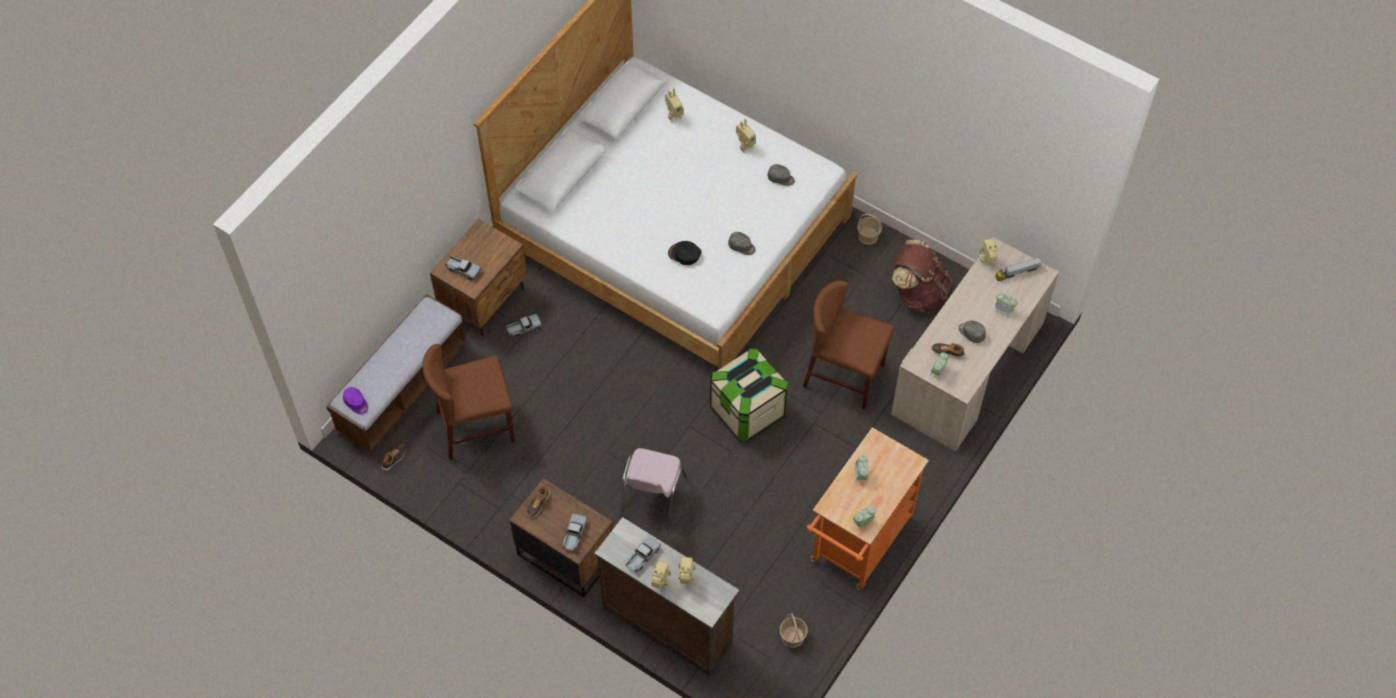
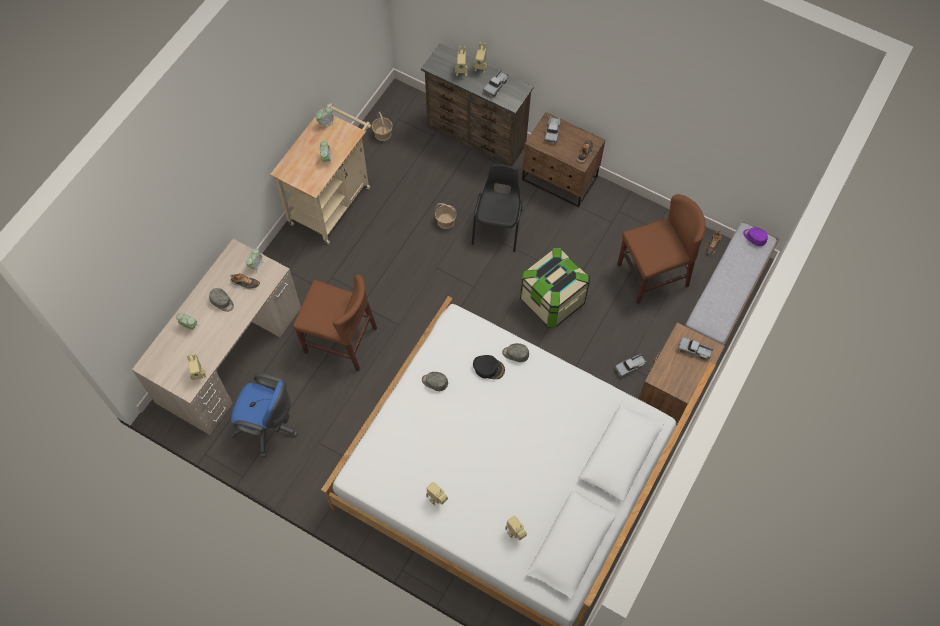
camera: 175 degrees right, 5 degrees up
(651, 498) = (498, 226): pink chair -> black chair
(747, 410) = (424, 303): storage box -> storage box (552, 300)
(781, 178) = (398, 463): grey cap -> grey cap (515, 354)
(858, 545) = (332, 201): orange cart -> beige cart
(868, 236) = (314, 486): basket -> basket (446, 221)
(918, 292) = (269, 427): brown backpack -> blue office chair
(1017, 272) = (171, 365): toy truck -> none

